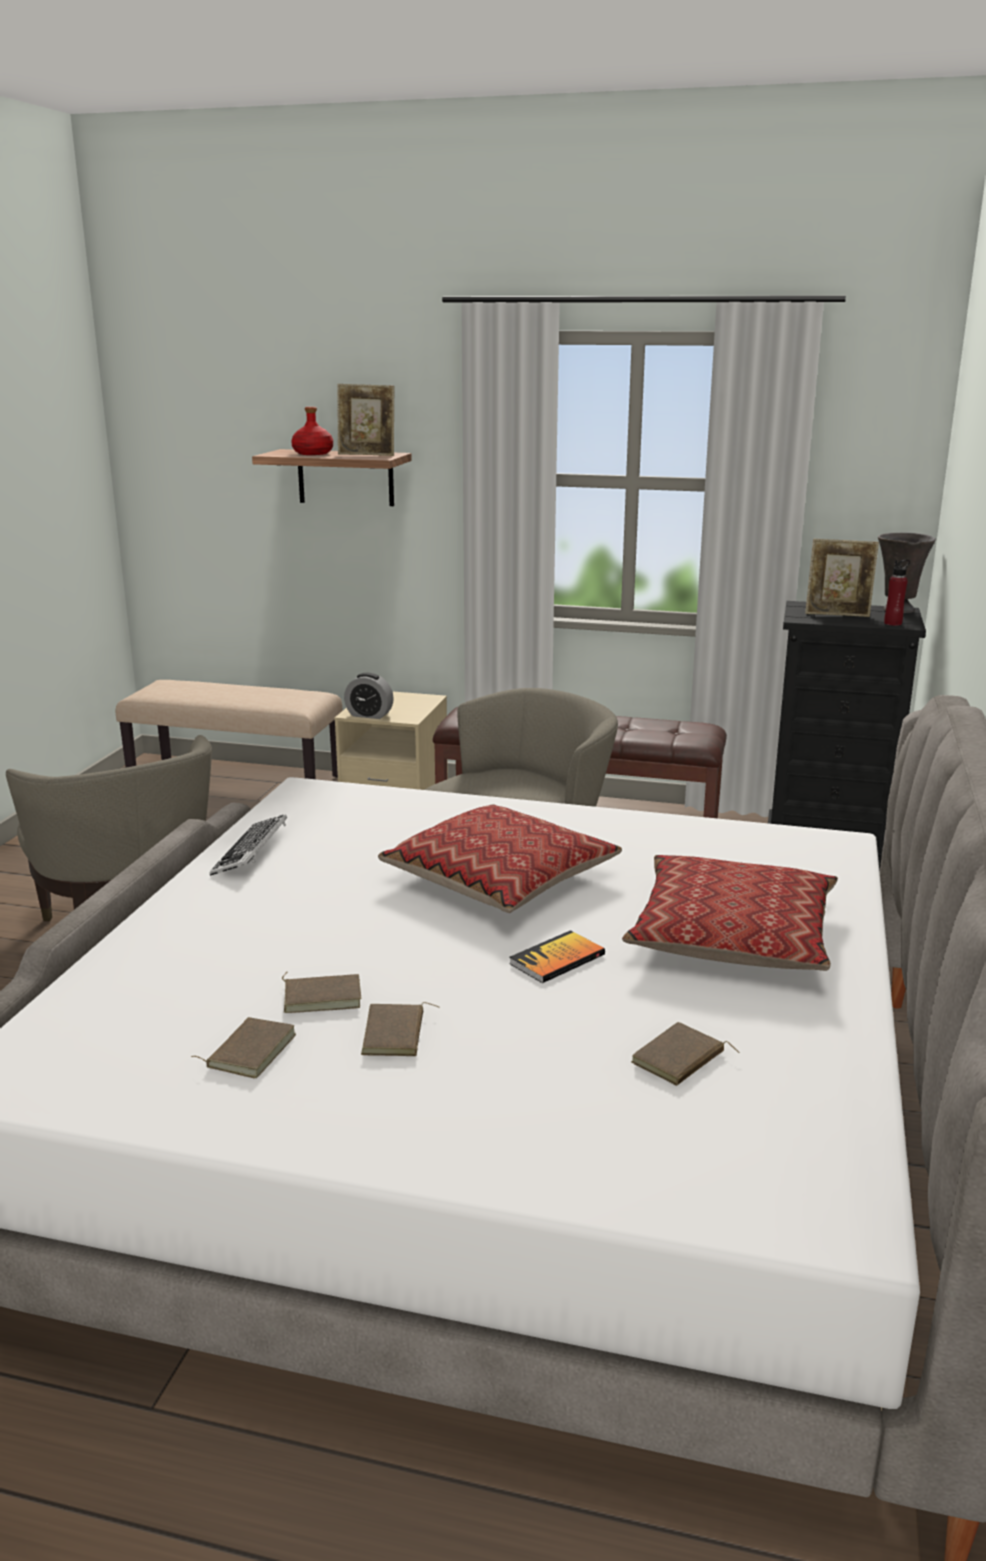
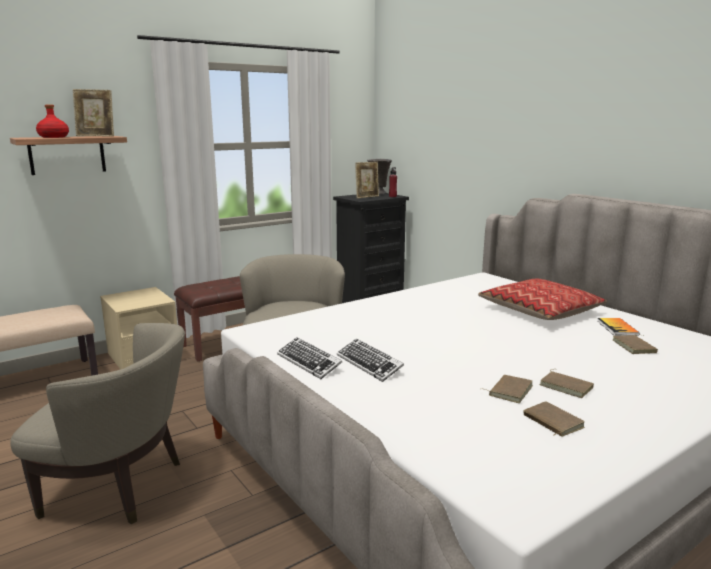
camera: 50 degrees left, 5 degrees down
(292, 885) = (369, 364): none -> keyboard
(367, 455) = (96, 136): picture frame -> picture frame turned 45 degrees clockwise
(369, 715) = (135, 305): alarm clock -> none
(500, 878) = (432, 326): pillow -> none
(557, 959) = (527, 340): book -> book (617, 328)

